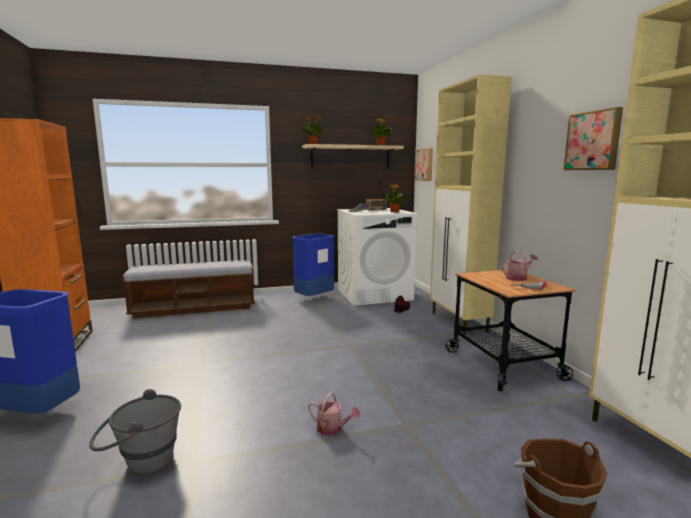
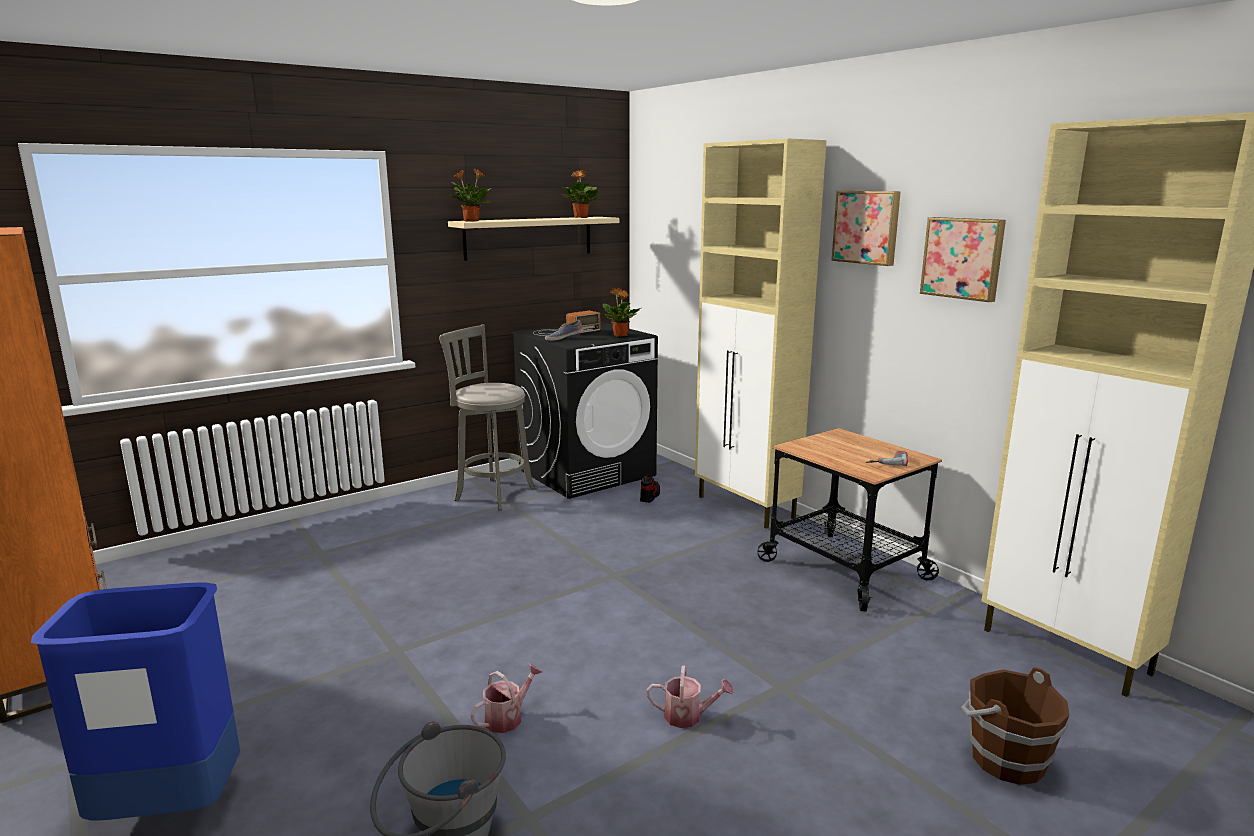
camera: 20 degrees left, 5 degrees up
(194, 308) = (283, 545): bench -> none
(314, 298) = (491, 493): blue trash can -> grey stool
(374, 294) = (587, 472): white washing machine -> black washing machine
(424, 164) = (652, 249): picture -> picture (867, 227)
(518, 278) = (860, 446): watering can -> watering can (507, 717)

